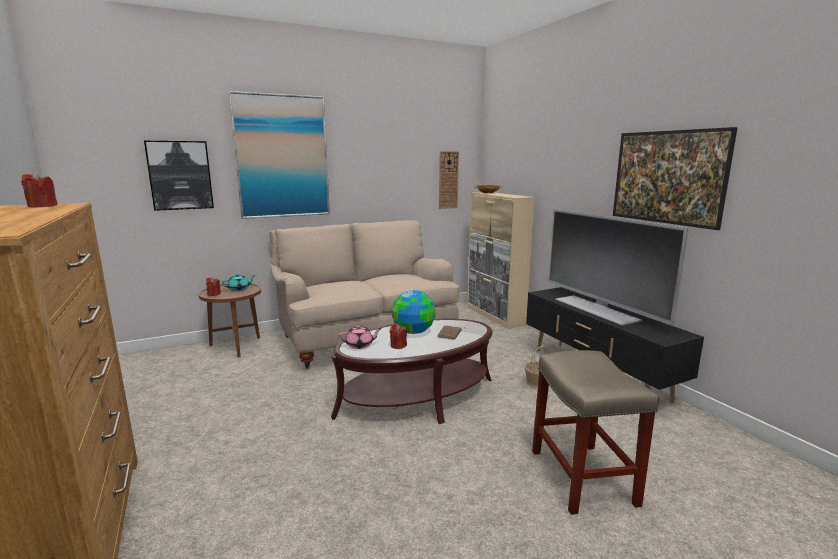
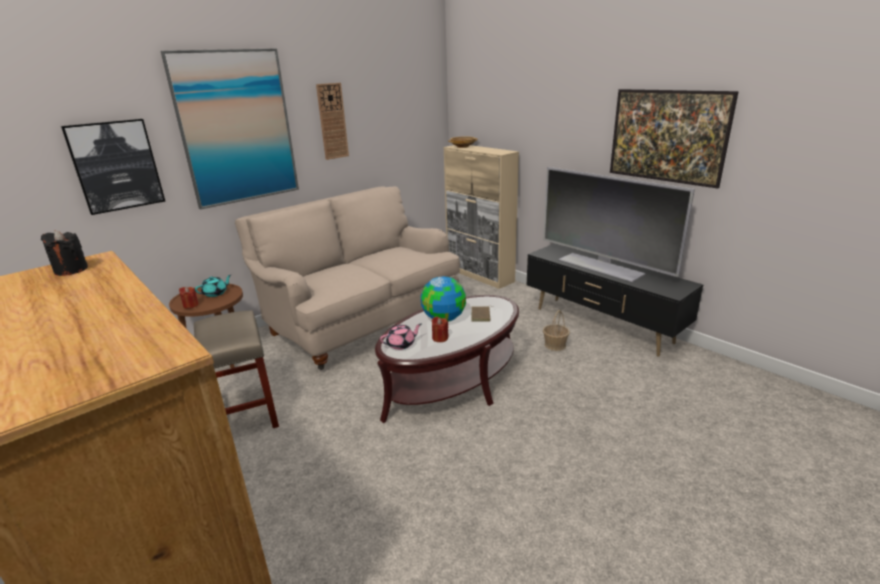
camera: 15 degrees left, 10 degrees up
(42, 206) = (71, 270): red candle -> black candle
(448, 180) = (416, 134): wall clock -> wall clock (332, 121)
(583, 478) = (636, 431): beige stool -> beige stool (245, 413)

